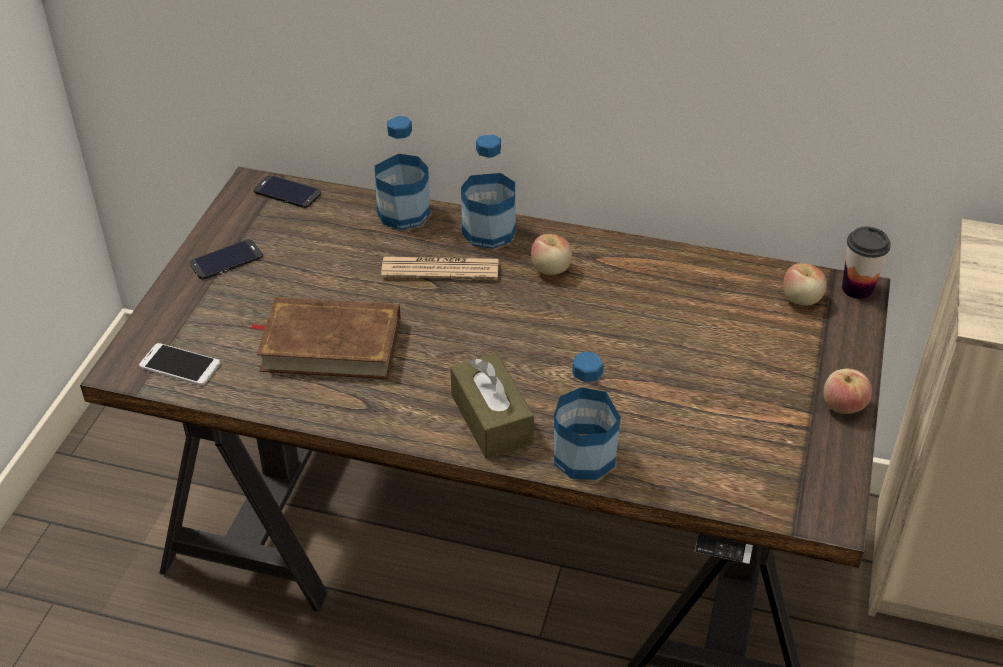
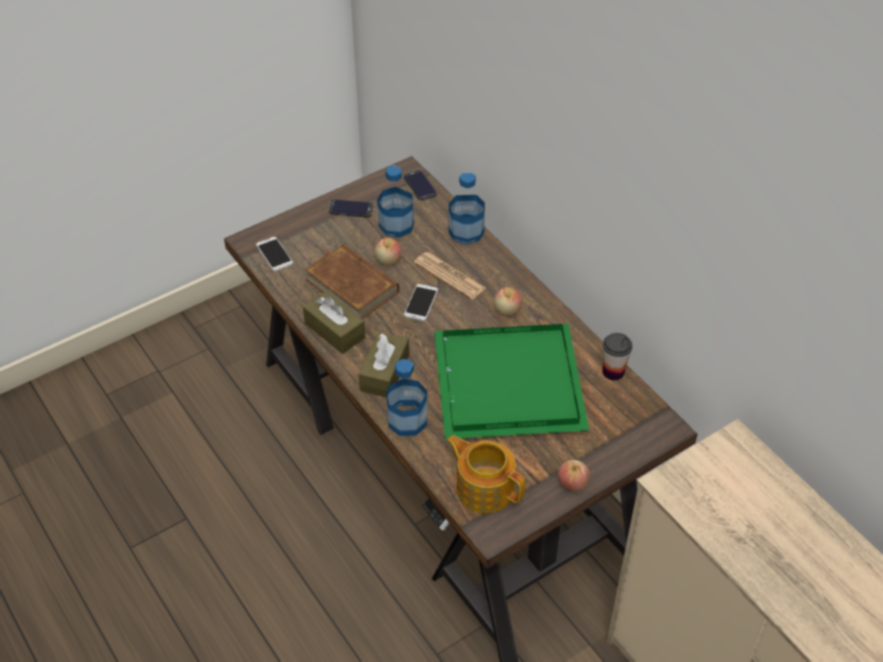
camera: 40 degrees right, 5 degrees up
(369, 408) = (334, 330): none -> brown tissue box
(441, 316) = (421, 302): none -> phone
(489, 231) = (499, 269): bottle -> bottle (396, 225)
(641, 344) = (505, 381): none -> green tray
(761, 473) = (484, 487): none -> teapot
(801, 299) = (626, 412): apple -> apple (388, 261)
(857, 288) = (668, 427): cup -> cup (613, 372)

